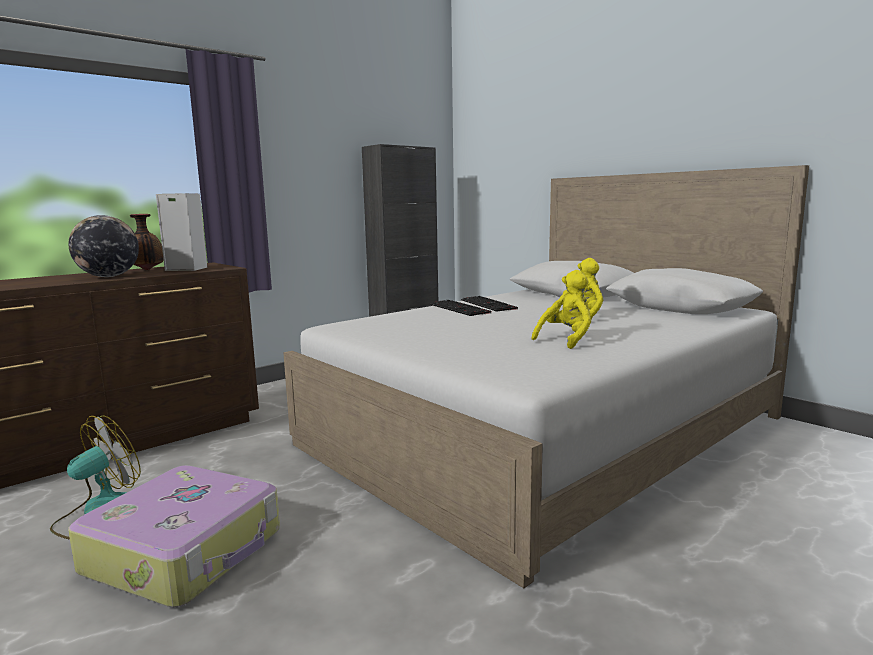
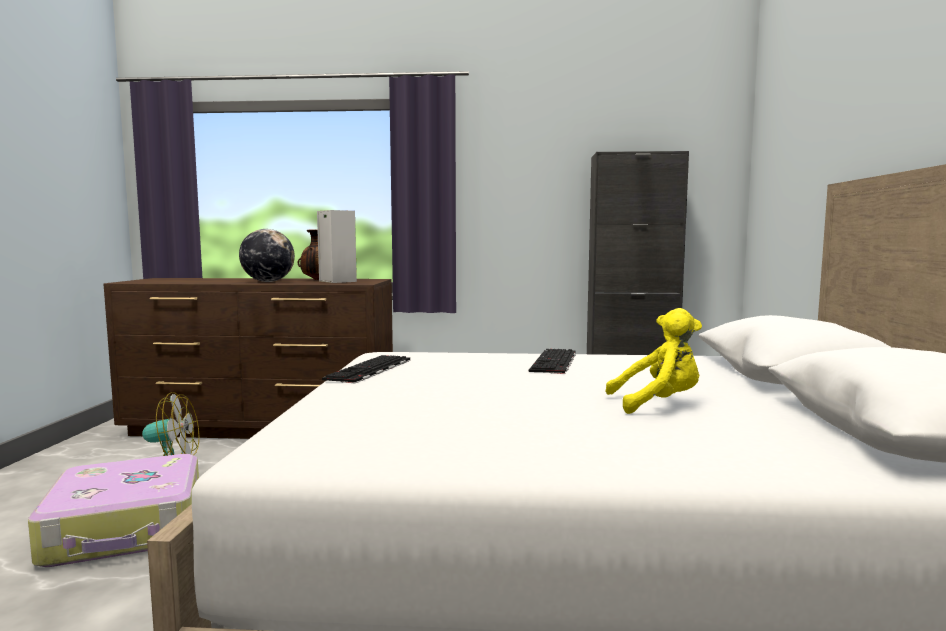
camera: 45 degrees right, 5 degrees down
(489, 304) = (607, 364): keyboard -> keyboard (370, 370)
(566, 339) = (503, 426): yellow plush toy -> none

